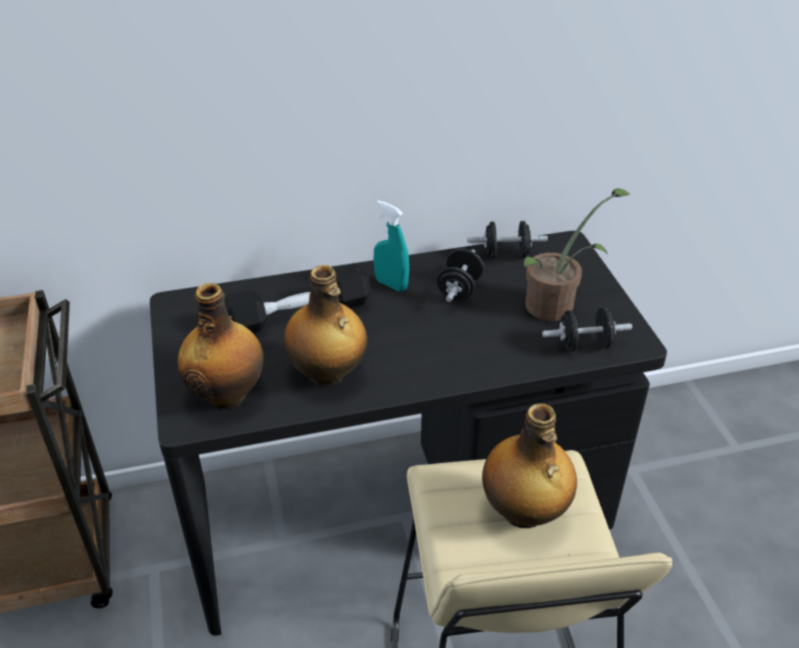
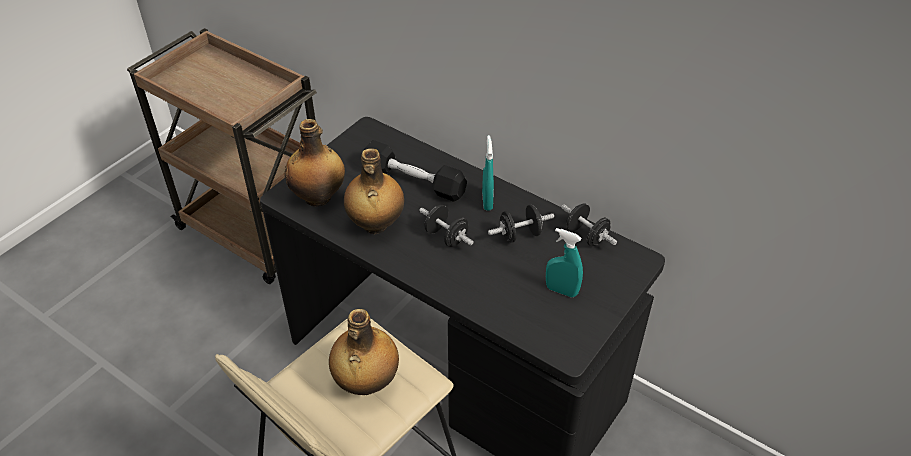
camera: 50 degrees right, 5 degrees up
(556, 305) = (561, 290): potted plant -> turquoise spray bottle
(584, 345) = (534, 327): black dumbbell -> black dumbbell (446, 237)

